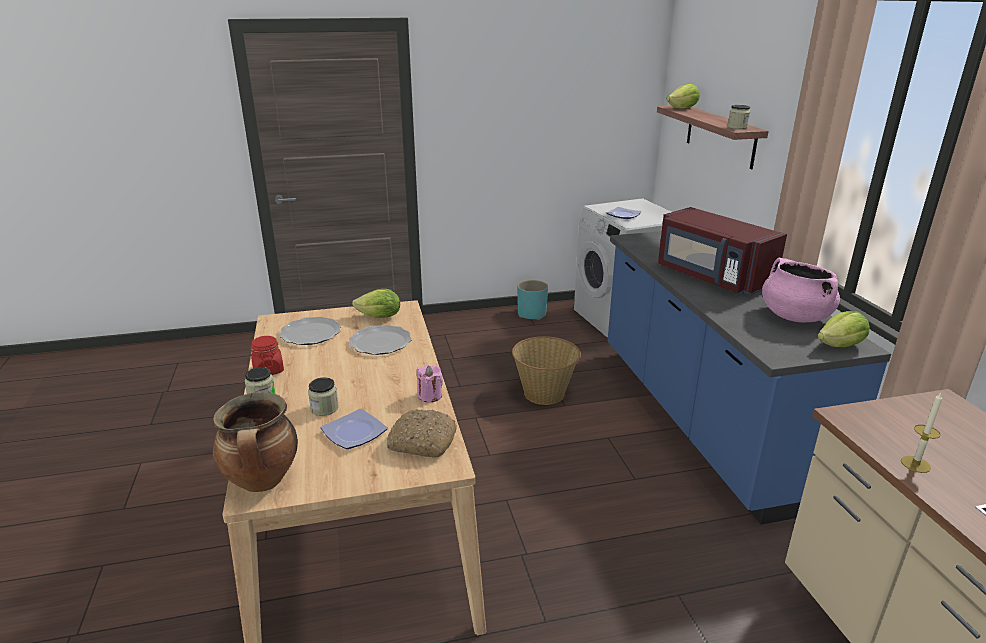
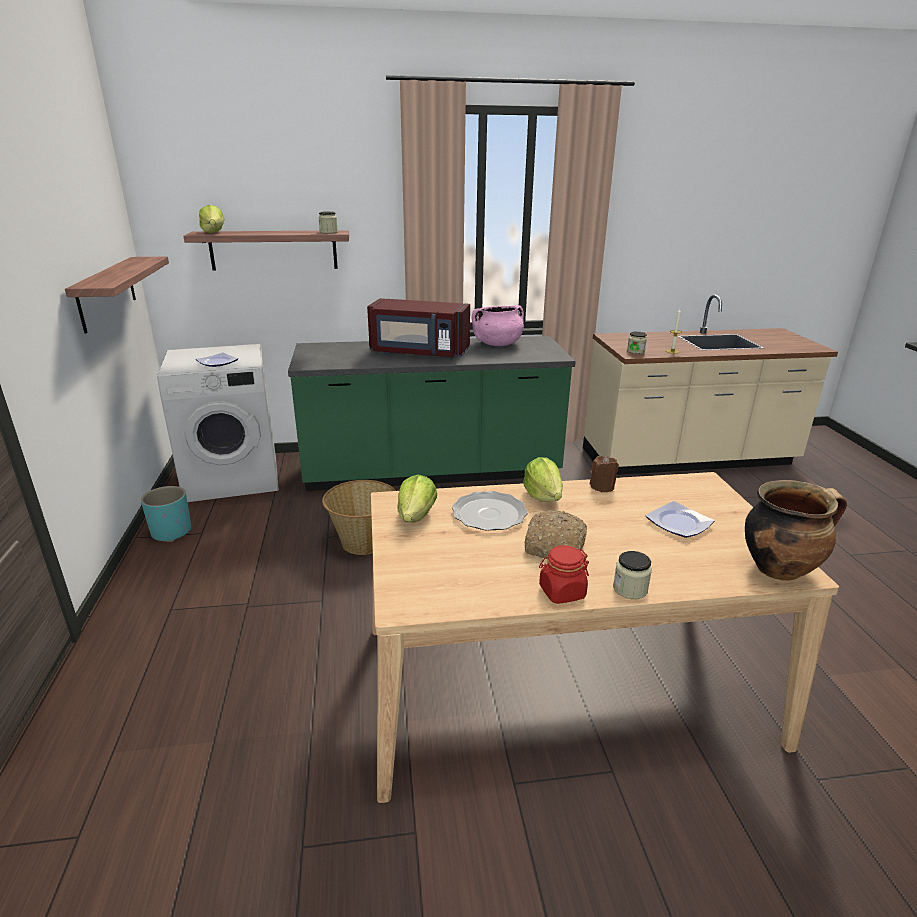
camera: 85 degrees left, 0 degrees up
(311, 334) = (457, 566): plate -> none
(324, 408) = (641, 543): jar -> jar (635, 351)
(422, 442) = (679, 491): bread -> bread (555, 546)
(429, 396) = (602, 487): pink candle -> brown candle
(581, 136) = (106, 293): none -> shelf
(701, 419) = (432, 472): blue counter -> green counter
(711, 277) = (419, 352): red microwave -> red microwave turned 45 degrees clockwise
(840, 346) = (541, 342): lettuce -> lettuce (543, 496)

